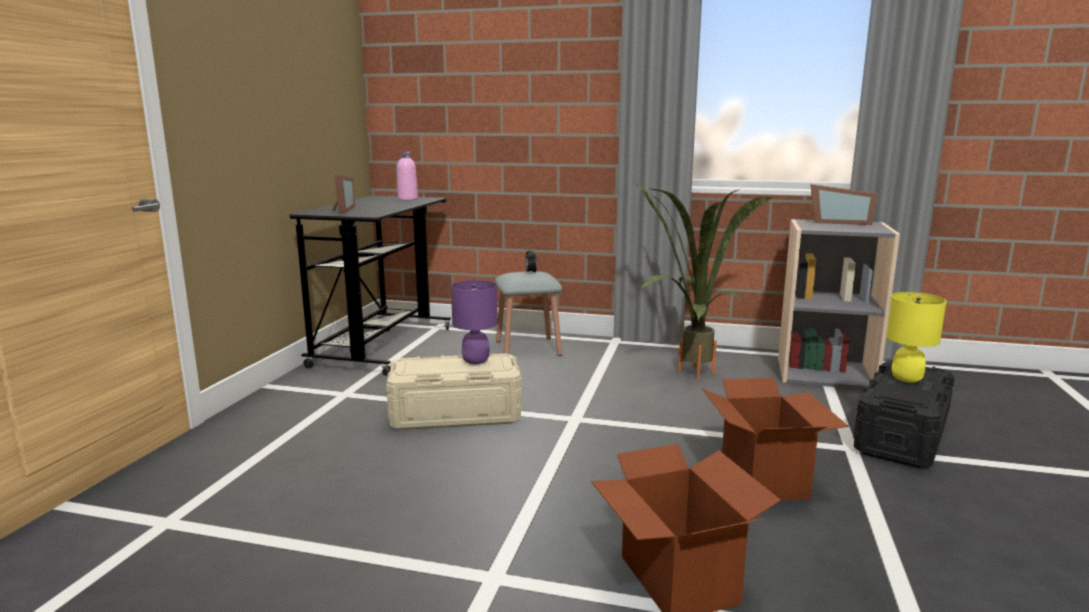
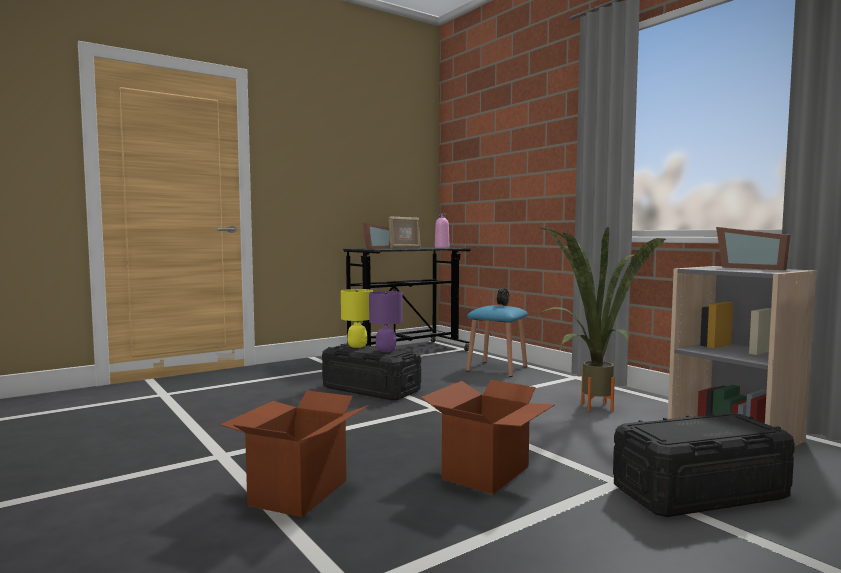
camera: 40 degrees right, 10 degrees down
(374, 206) = (404, 248): none -> picture frame
(456, 415) = (371, 389): beige storage box -> black storage box
(528, 348) = (497, 369): grey stool -> blue stool
(905, 379) = (704, 425): yellow table lamp -> yellow table lamp (356, 346)

